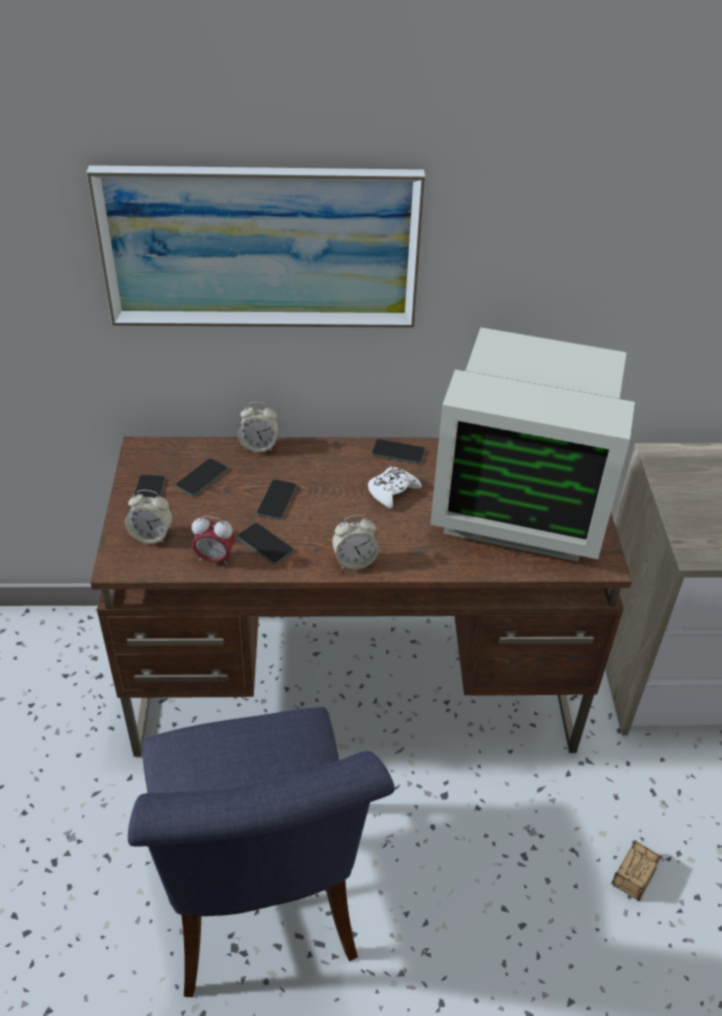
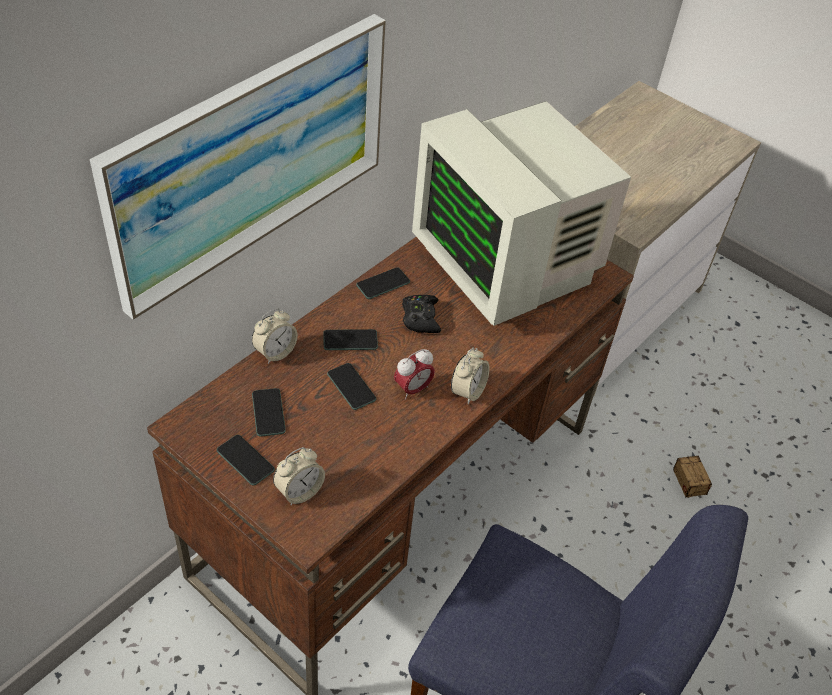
camera: 50 degrees left, 5 degrees up
(215, 559) = (373, 469): alarm clock -> alarm clock (412, 389)
(265, 544) = (392, 428): phone -> phone (350, 340)
(392, 491) = (420, 318): white game controller -> black game controller
(520, 502) = (508, 265): monitor -> monitor turned 90 degrees clockwise

